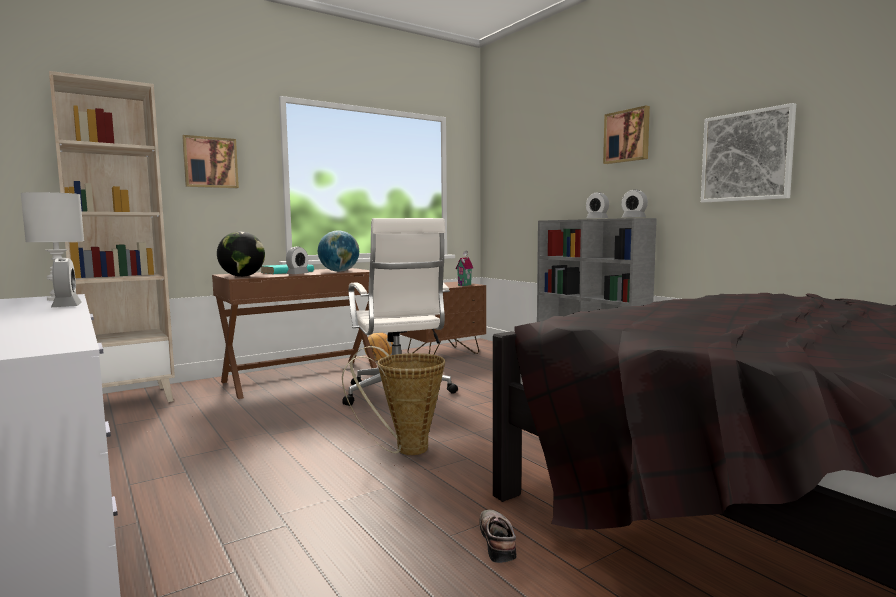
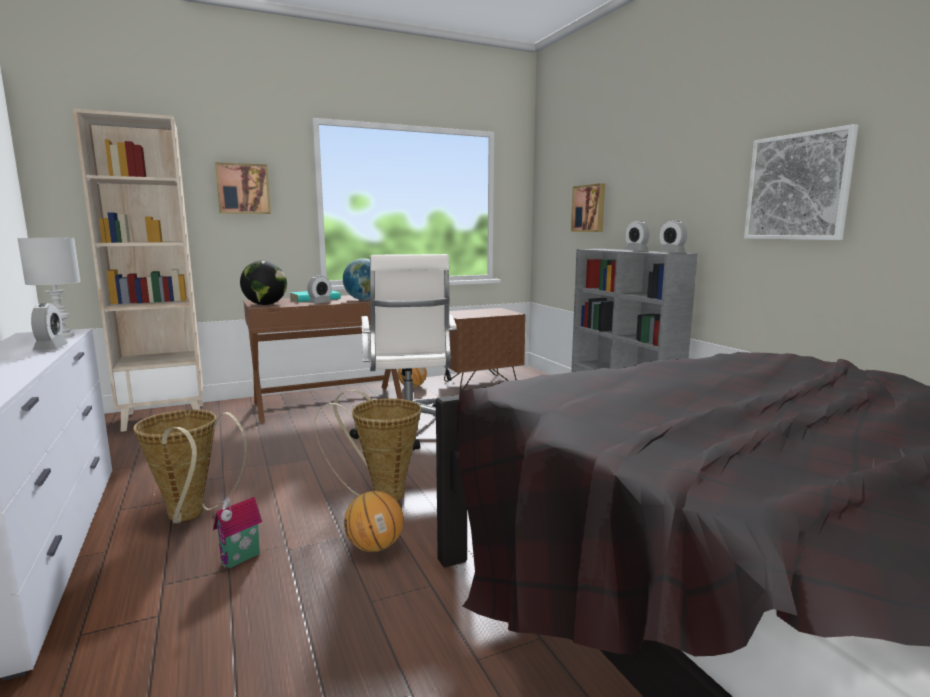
camera: 10 degrees right, 5 degrees up
(215, 483) = (191, 516): none -> basket
(425, 492) = (374, 547): none -> basketball
(465, 285) = (503, 314): toy house -> toy house (241, 559)
(500, 541) = (416, 615): shoe -> none
(627, 136) = (674, 157): picture -> picture (589, 208)

